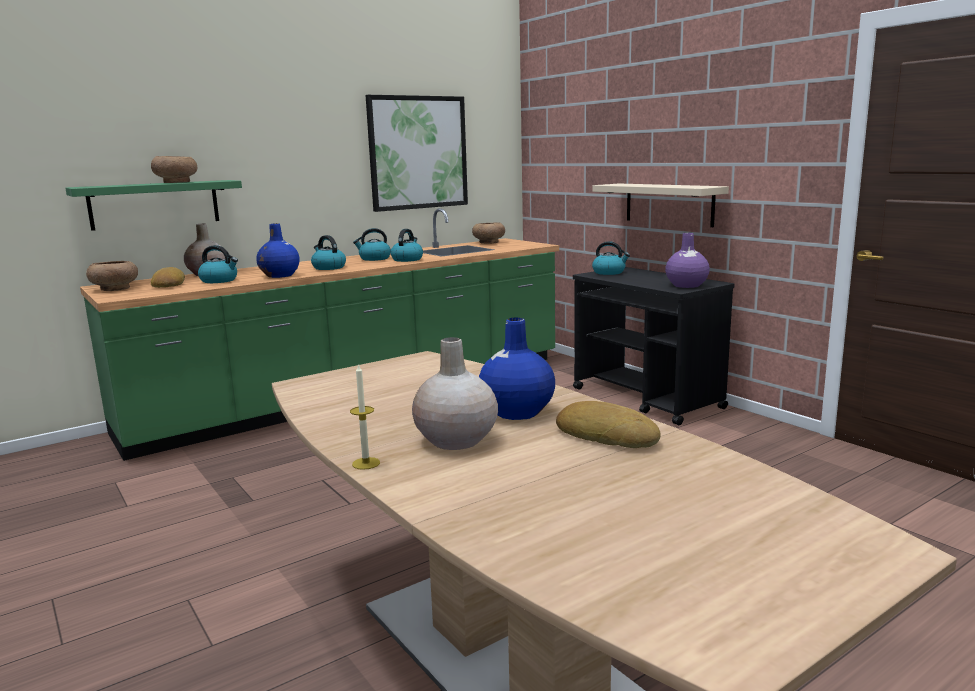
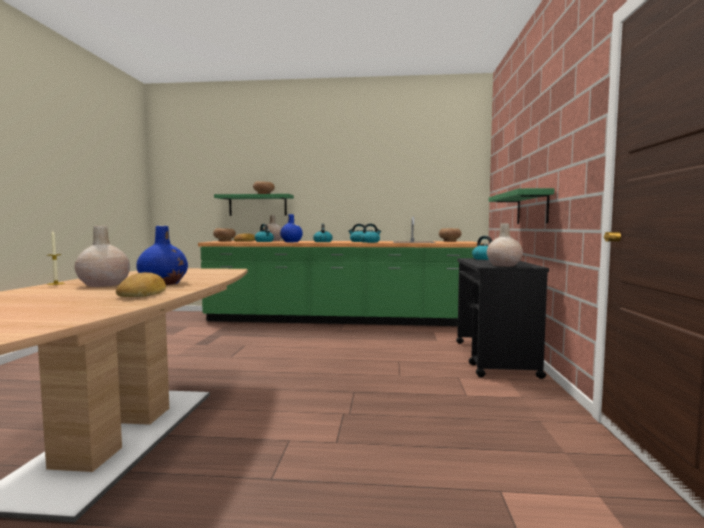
camera: 40 degrees right, 10 degrees down
(418, 152) = (407, 183): picture -> none
(668, 204) = (532, 208): beige shelf -> green shelf
(686, 285) = (503, 265): purple vase -> beige vase

